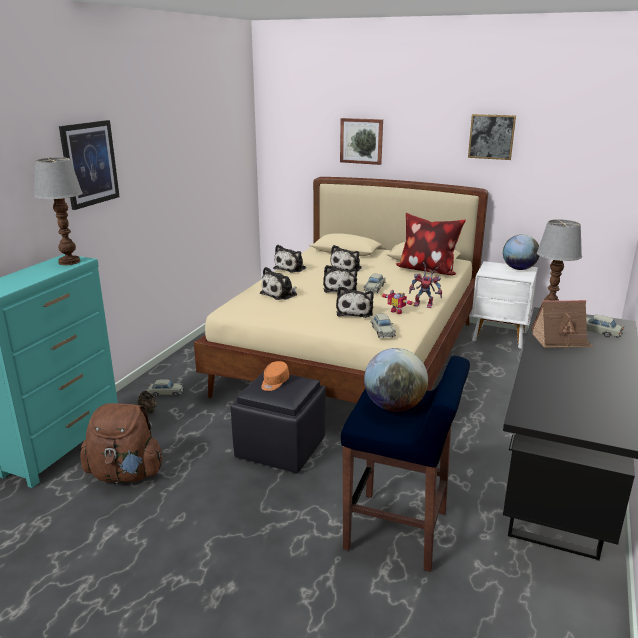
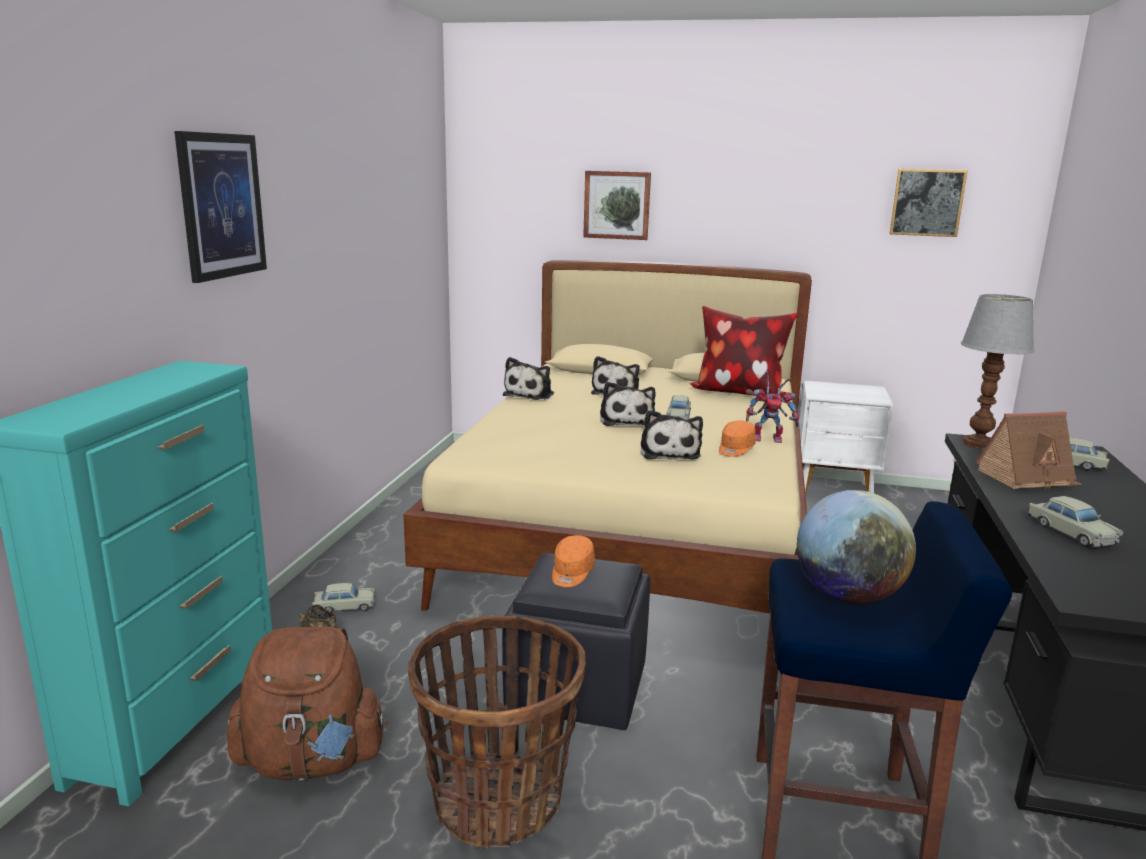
camera: 10 degrees left, 5 degrees down
(70, 262) = (197, 371): table lamp -> none
(215, 503) = (498, 801): none -> basket
(280, 294) = (536, 430): plush toy -> none
(382, 331) = (732, 478): beige toy car -> beige toy car (1070, 532)
(397, 311) = (735, 449): toy robot -> orange cap
(491, 136) = (815, 196): picture -> picture (927, 202)
(518, 269) = (860, 389): globe -> none

